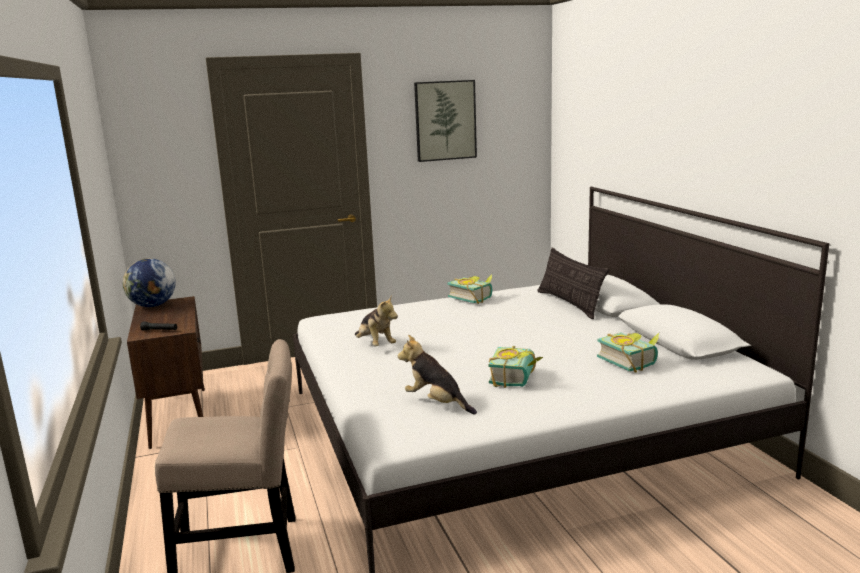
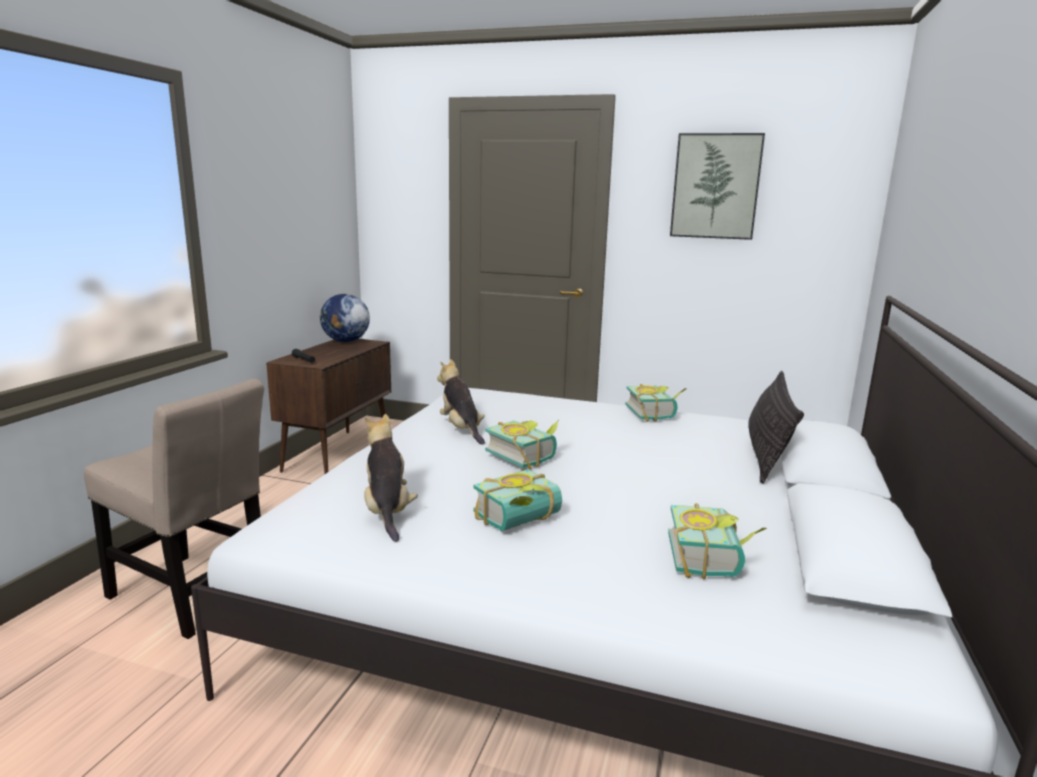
camera: 35 degrees right, 0 degrees up
(375, 344) = (461, 429): plush toy -> plush toy turned 150 degrees clockwise
(450, 346) = (525, 456): none -> book

